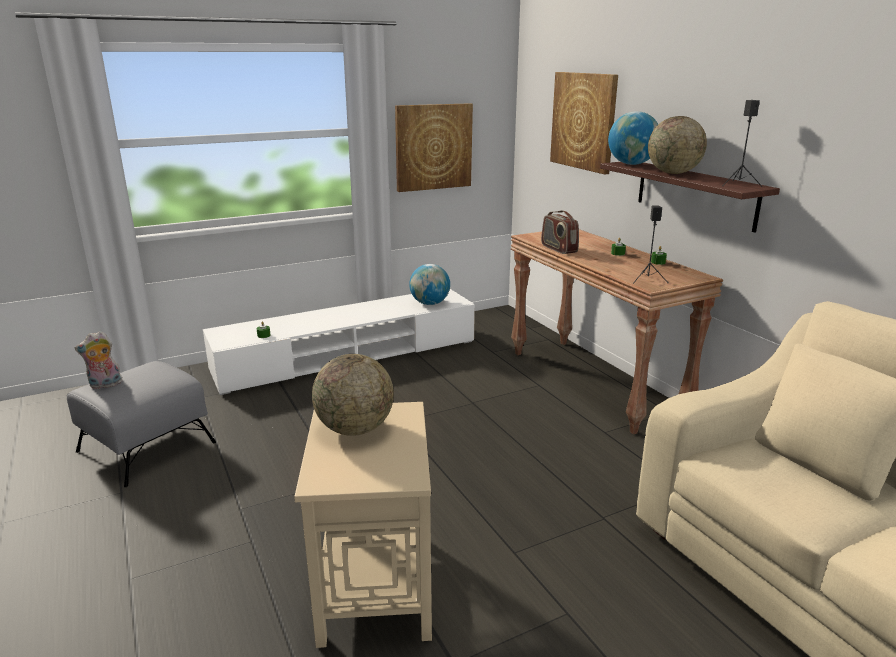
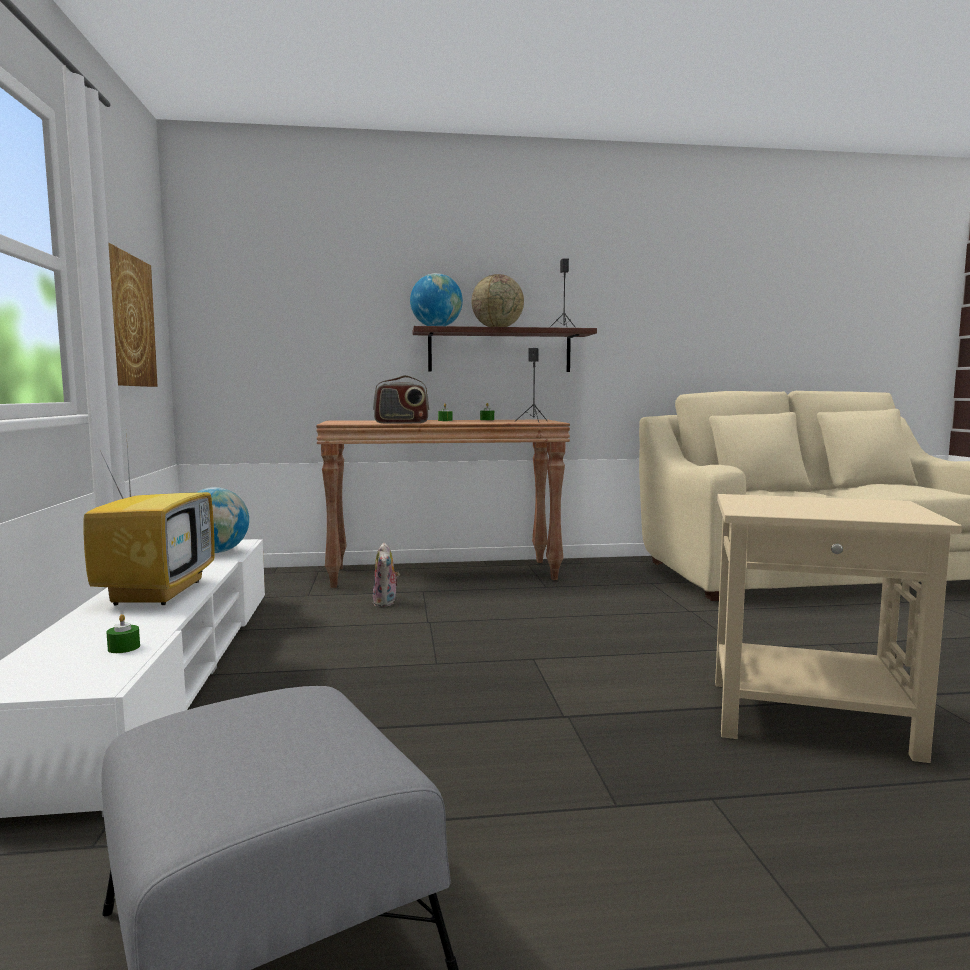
camera: 70 degrees left, 15 degrees down
(105, 385) = (238, 781): plush toy -> plush toy (386, 602)
(344, 316) = (157, 592): none -> television
(355, 429) = (791, 507): globe -> none
(583, 121) = (322, 295): picture -> none

